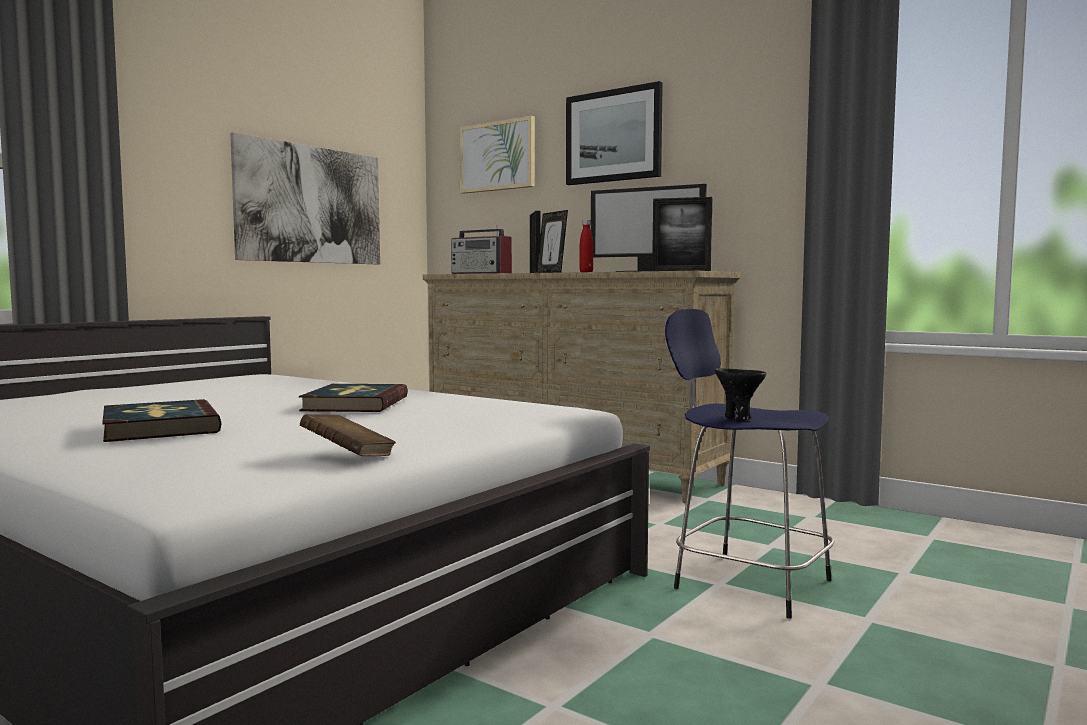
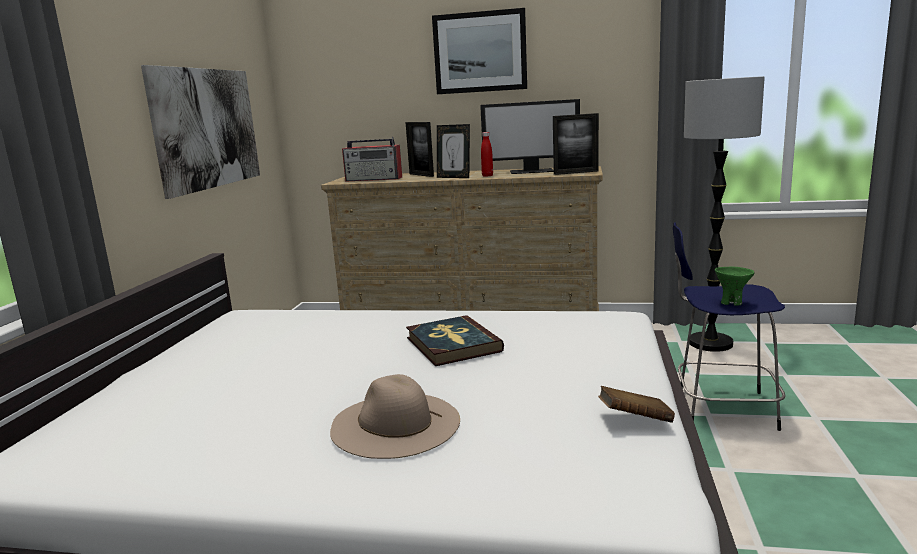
camera: 25 degrees left, 10 degrees up
(159, 427) = (394, 424): book -> beige hat
(497, 156) = (358, 66): picture -> none
(738, 418) = (731, 303): black bowl -> green bowl
(850, 525) = (710, 343): none -> floor lamp

